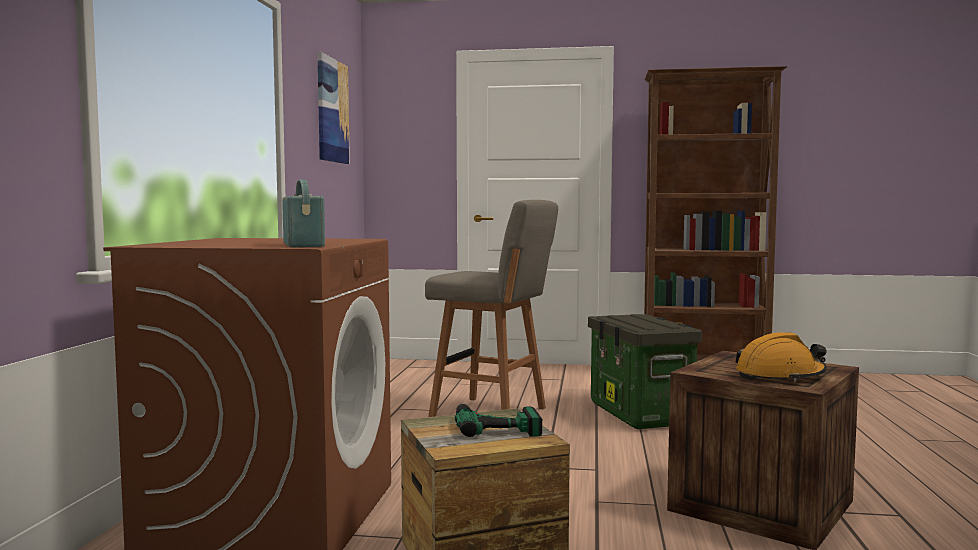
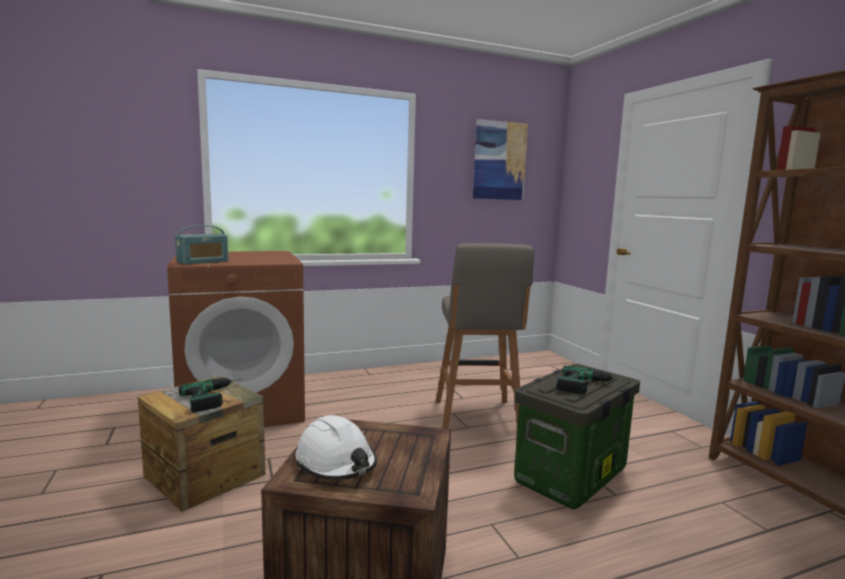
camera: 60 degrees right, 5 degrees up
(654, 320) = (590, 386): none -> power drill
(780, 376) = (336, 463): orange hard hat -> white hard hat

